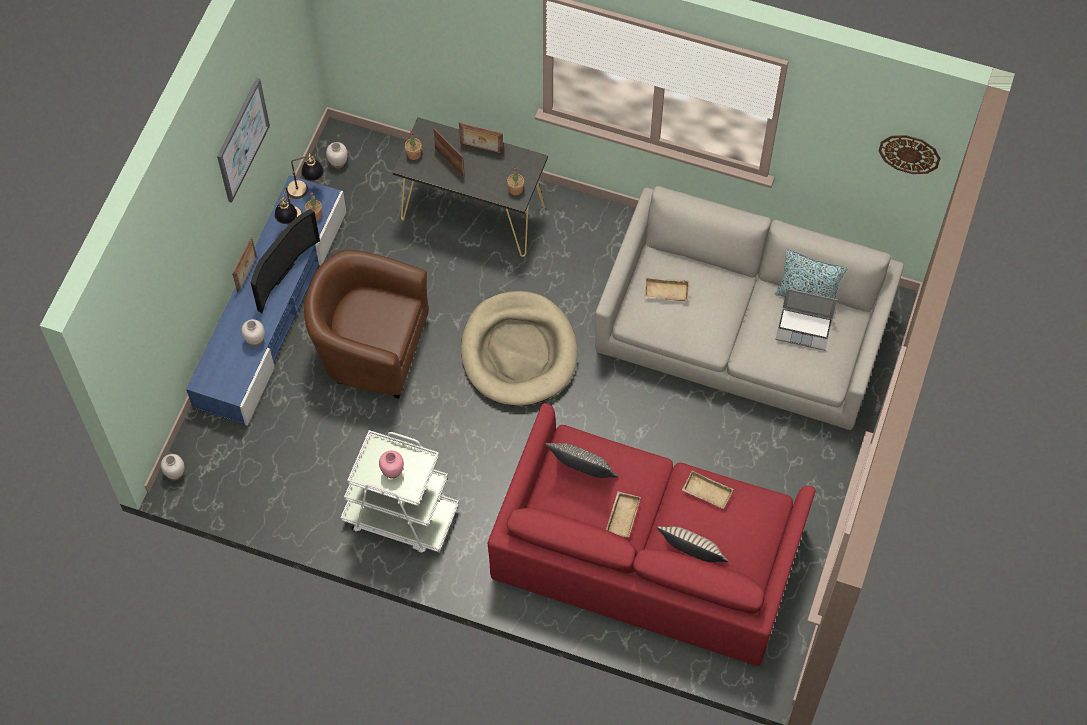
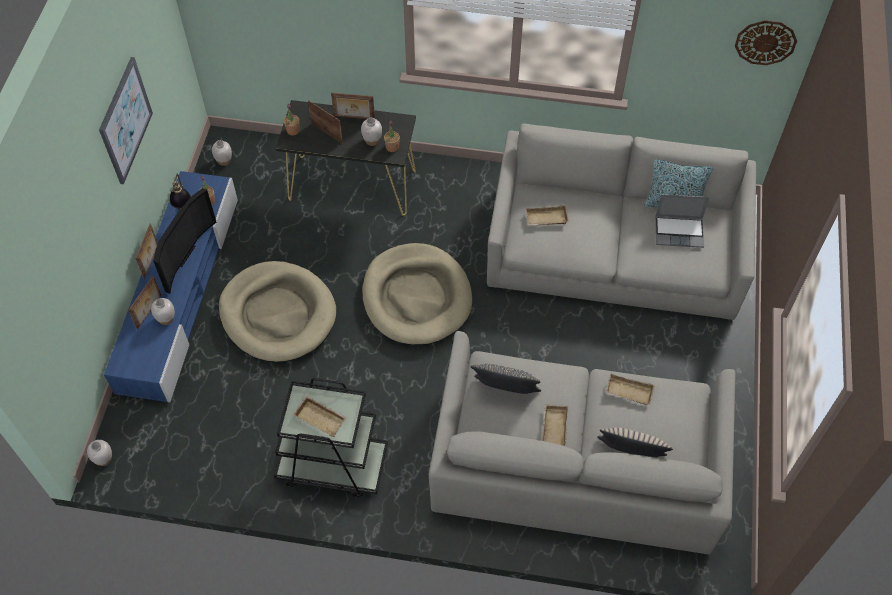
camera: 10 degrees left, 5 degrees down
(239, 330) = (150, 312): none -> picture frame
(306, 189) = (198, 181): table lamp -> none
(370, 348) = (278, 314): brown armchair -> beige dog bed
(392, 471) = (321, 418): pink vase -> beige tray
(400, 516) = (332, 465): white cart -> black cart
(496, 179) = (372, 141): none -> white vase
(647, 552) = (575, 461): red sofa -> grey sofa

